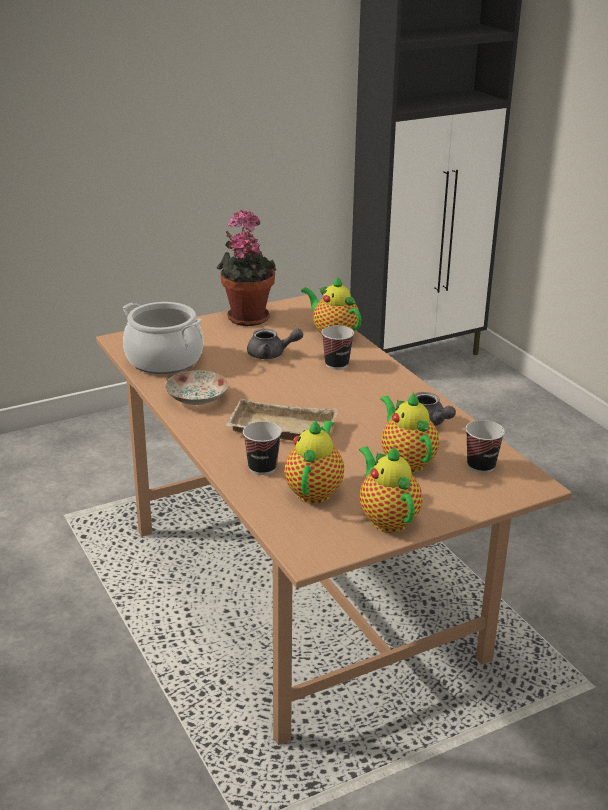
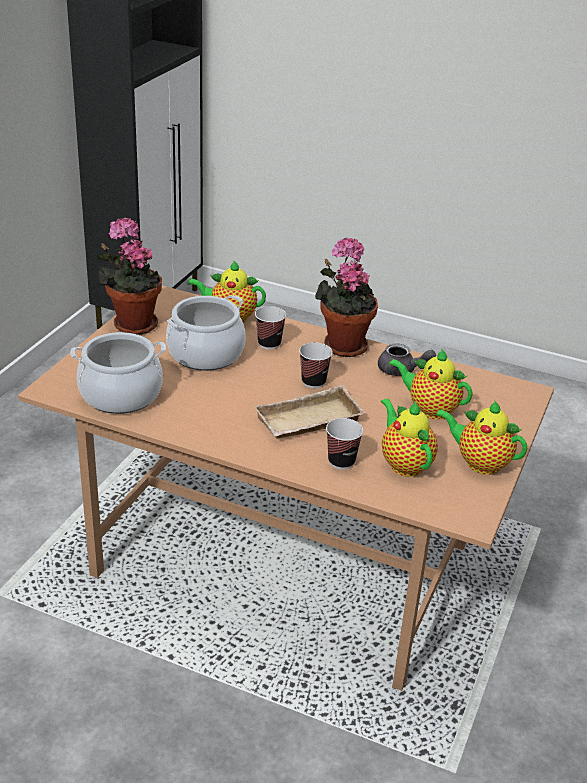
camera: 40 degrees left, 5 degrees up
(196, 398) = (202, 421): plate -> none
(271, 354) = (205, 354): grey teapot -> cooking pot
(402, 386) = (342, 344): none -> potted plant
(481, 466) = (479, 391): cup -> cup (313, 382)

